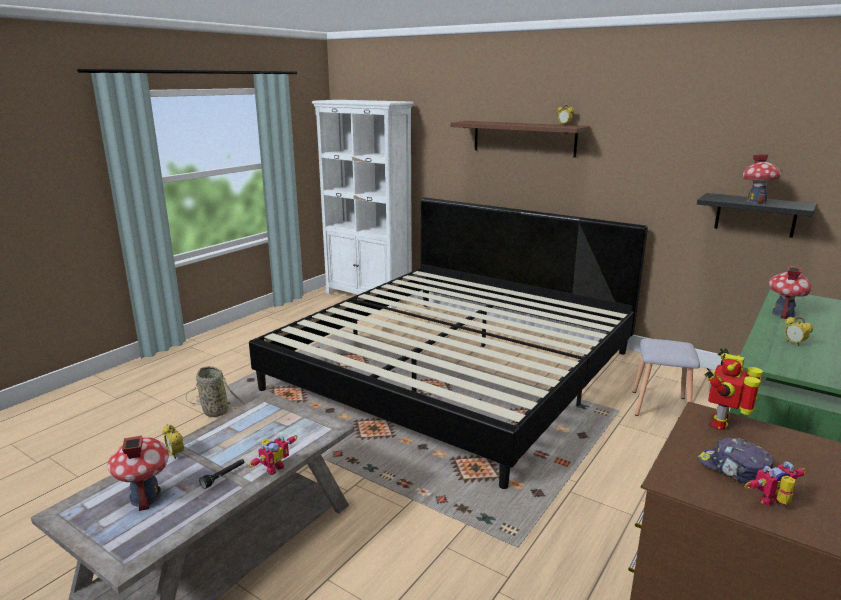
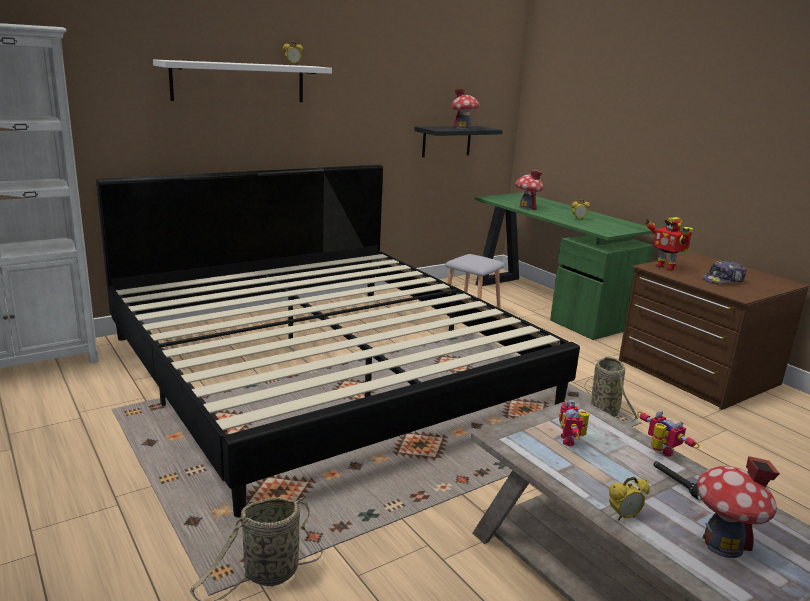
camera: 70 degrees left, 0 degrees up
(523, 517) = (603, 410): none -> basket
(524, 138) = (239, 82): brown shelf -> white shelf
(774, 503) = (758, 283): toy robot -> toy robot (571, 440)

